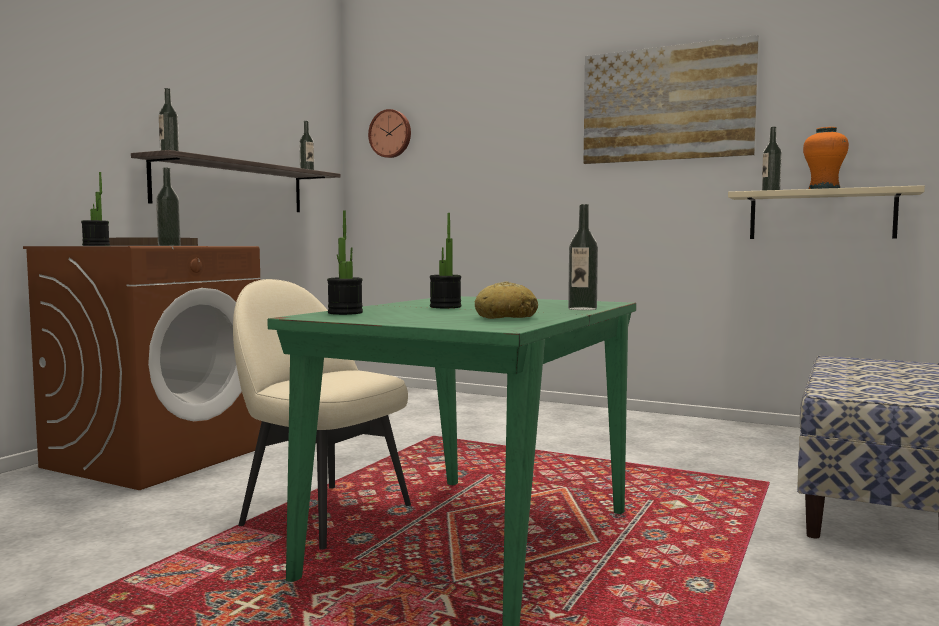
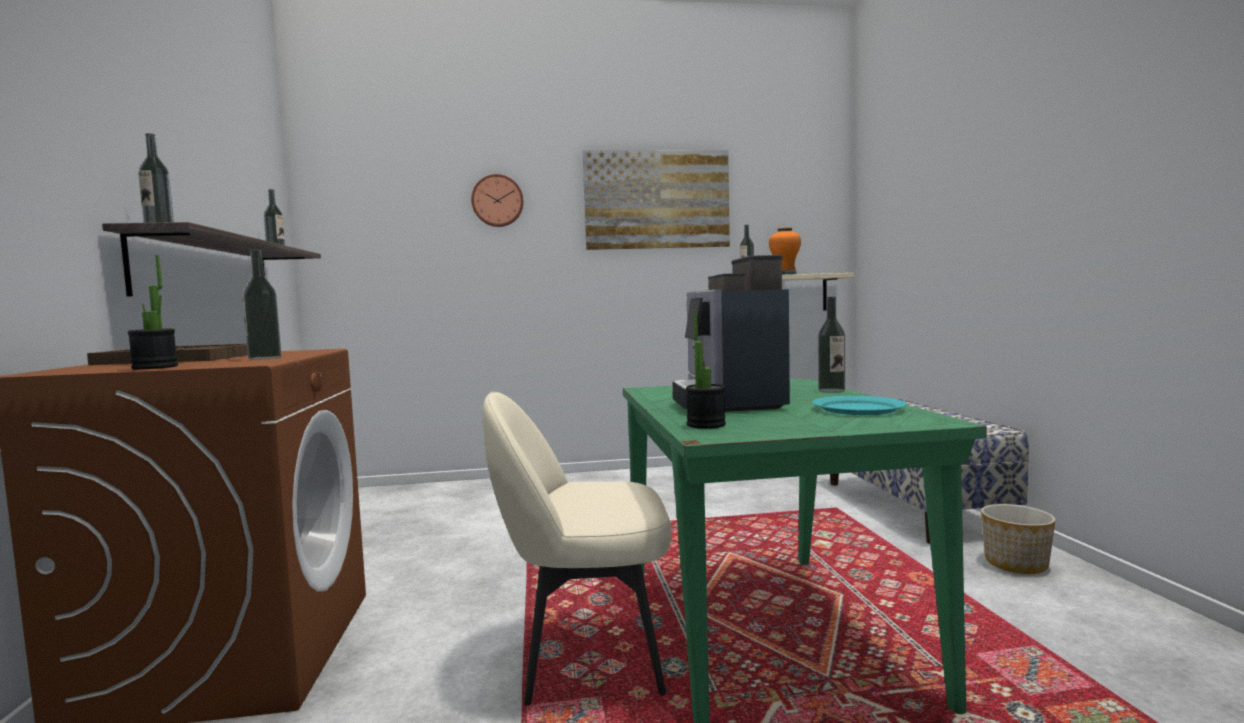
camera: 35 degrees left, 0 degrees up
(391, 134) = (360, 210): wall clock -> wall clock (497, 201)
(445, 307) = (728, 403): potted plant -> coffee machine
(506, 317) = (857, 409): bread -> turquoise plate
(876, 581) = (1016, 564): none -> planter

